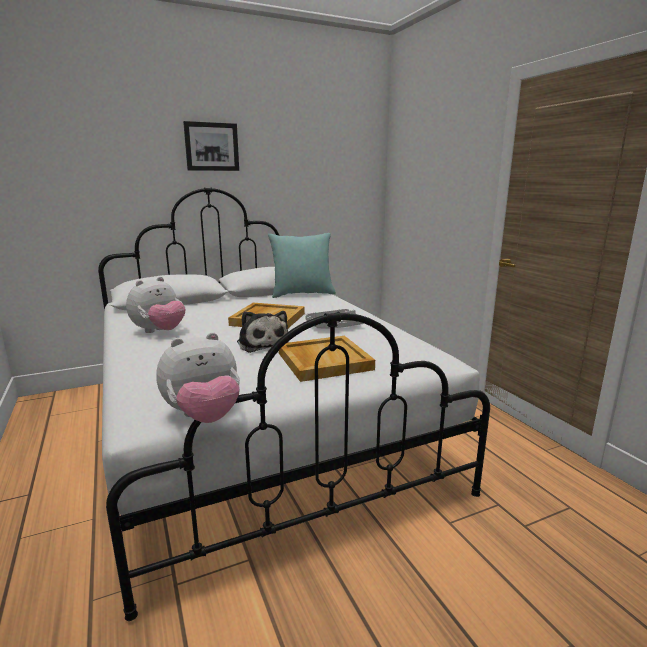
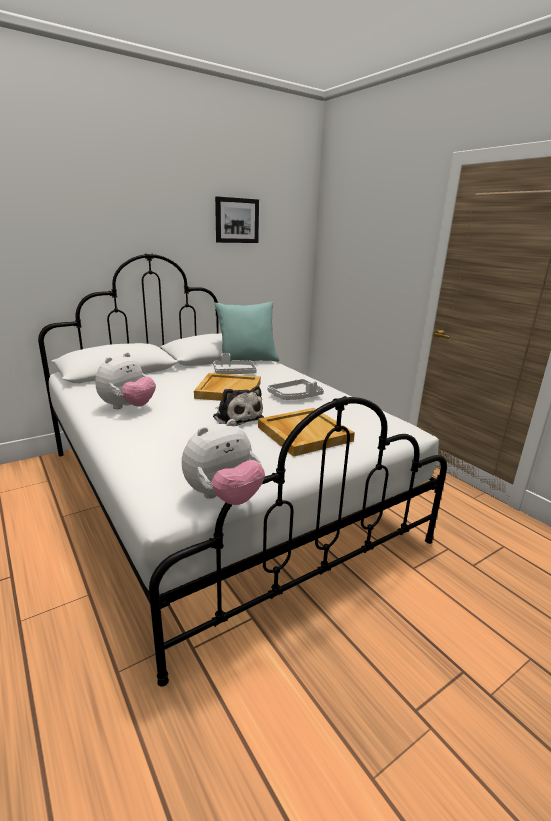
camera: 10 degrees left, 5 degrees up
(211, 147) = (151, 210): picture -> picture (236, 220)
(282, 304) = (234, 373): none -> grey tray

